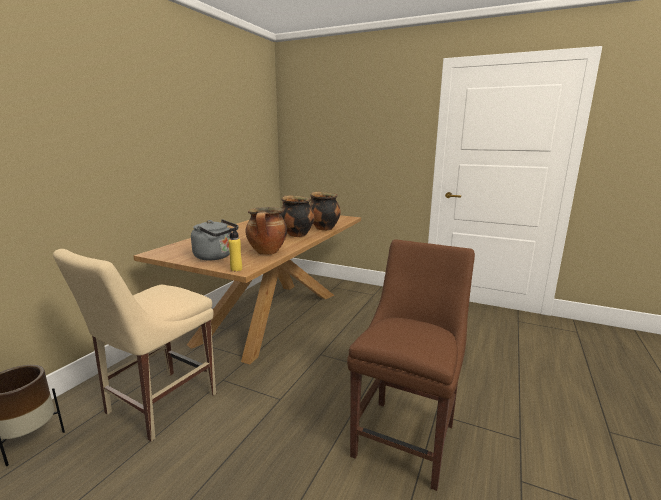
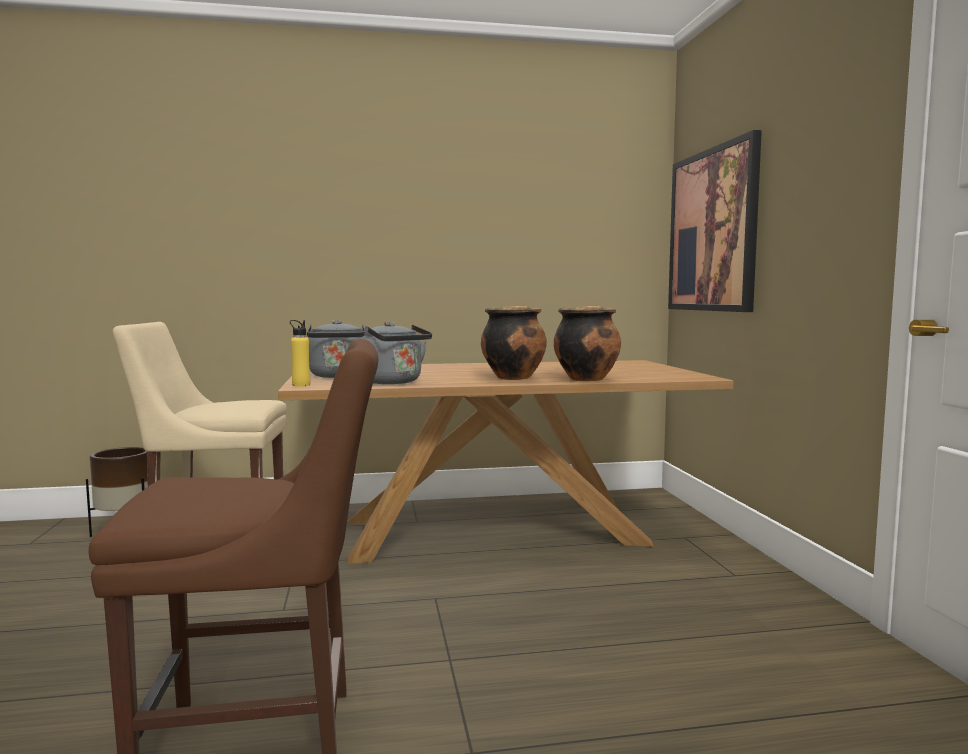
camera: 55 degrees right, 10 degrees down
(267, 252) = (394, 382): cooking pot -> grey kettle
(318, 146) = (712, 230): none -> picture

